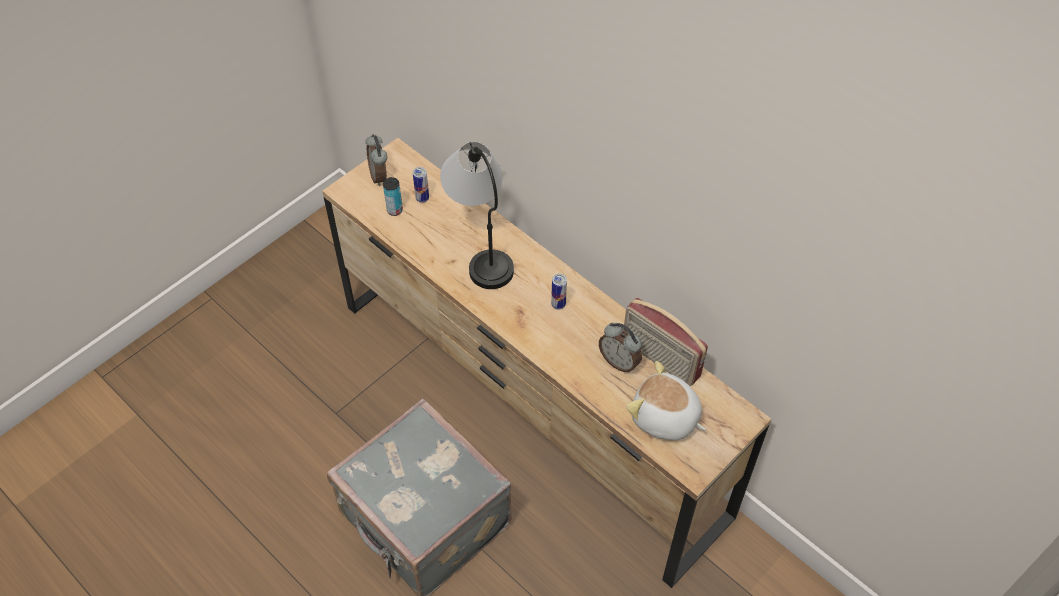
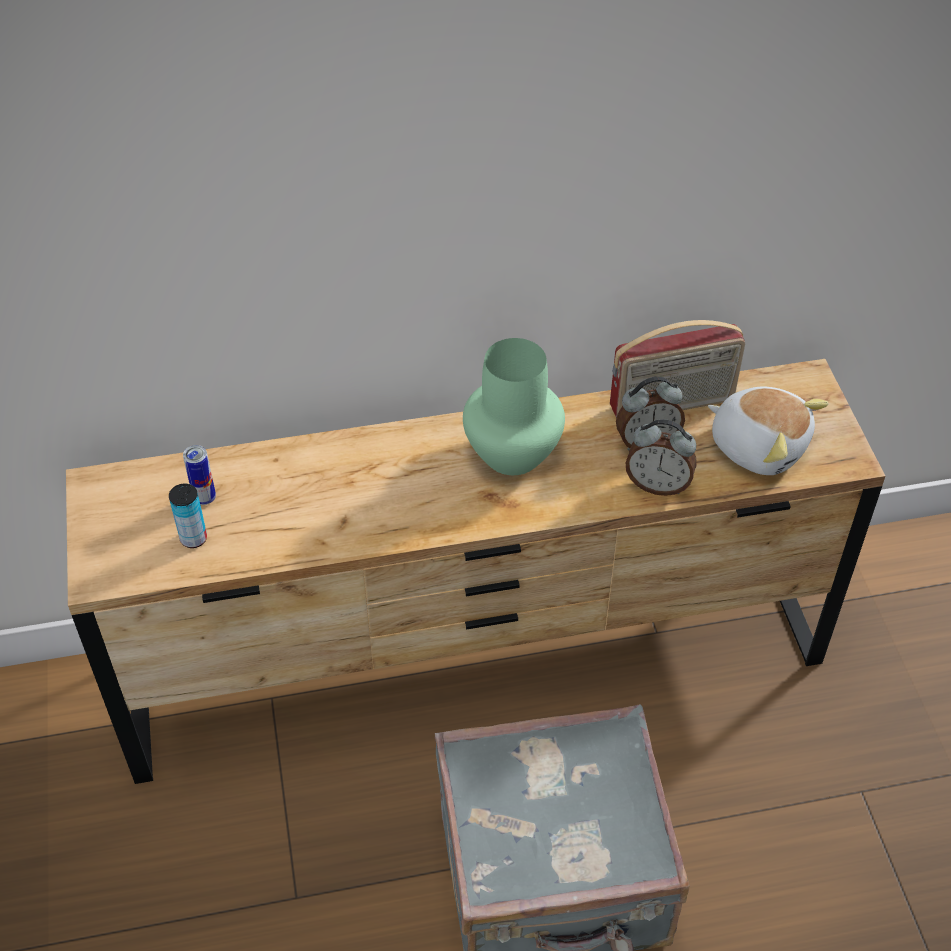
camera: 55 degrees left, 5 degrees down
(380, 176) = (114, 524): alarm clock -> alarm clock (658, 484)
(482, 248) = (351, 479): table lamp -> none
(558, 304) = (512, 452): can -> green vase
(664, 418) = (758, 445): plush toy -> plush toy turned 120 degrees counterclockwise

